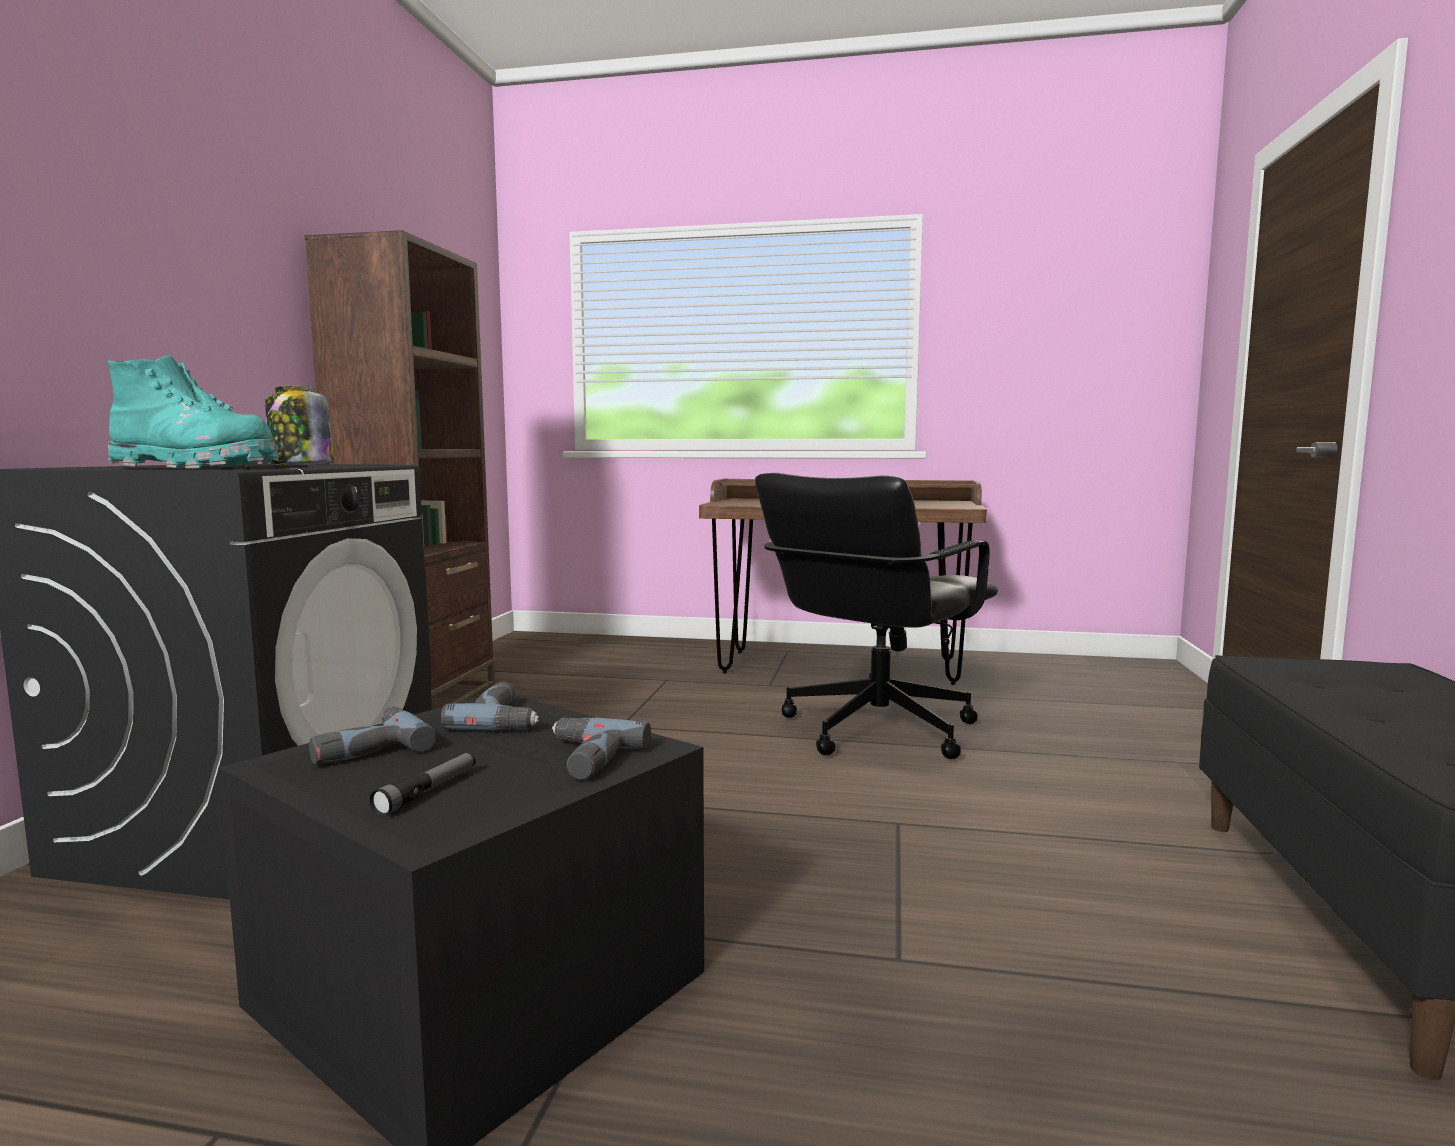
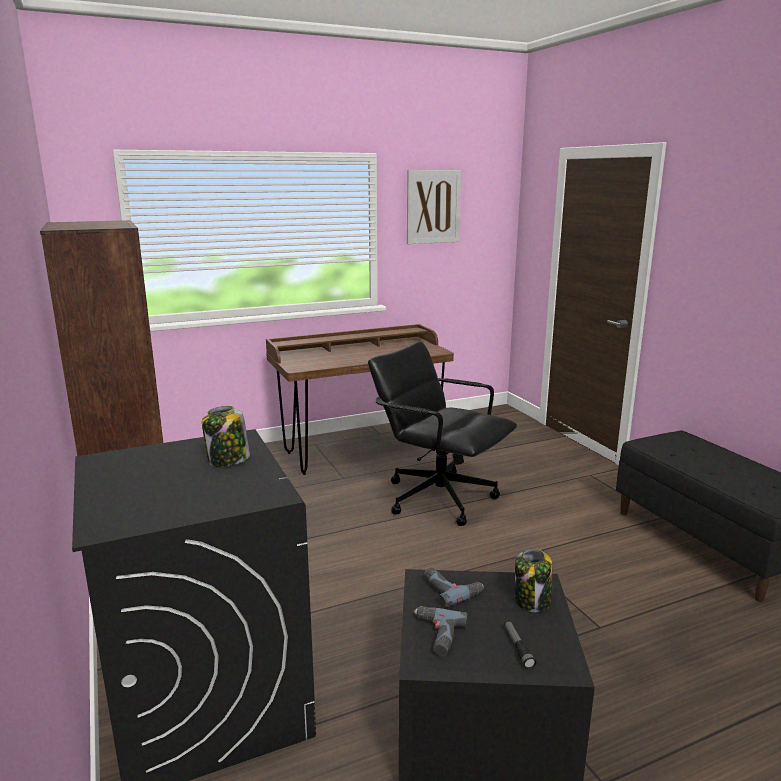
camera: 35 degrees left, 10 degrees up
(194, 468) = (224, 496): turquoise boot -> none
(584, 759) = (532, 601): power drill -> jar
(875, 730) = (439, 497): black office chair -> black office chair turned 120 degrees clockwise
(1023, 294) = (433, 207): none -> picture

